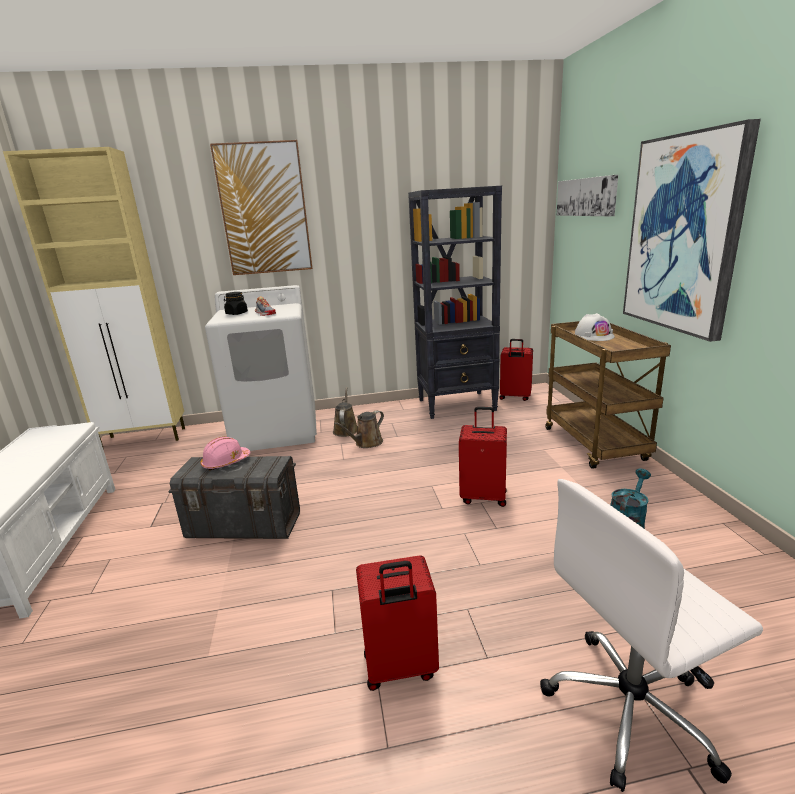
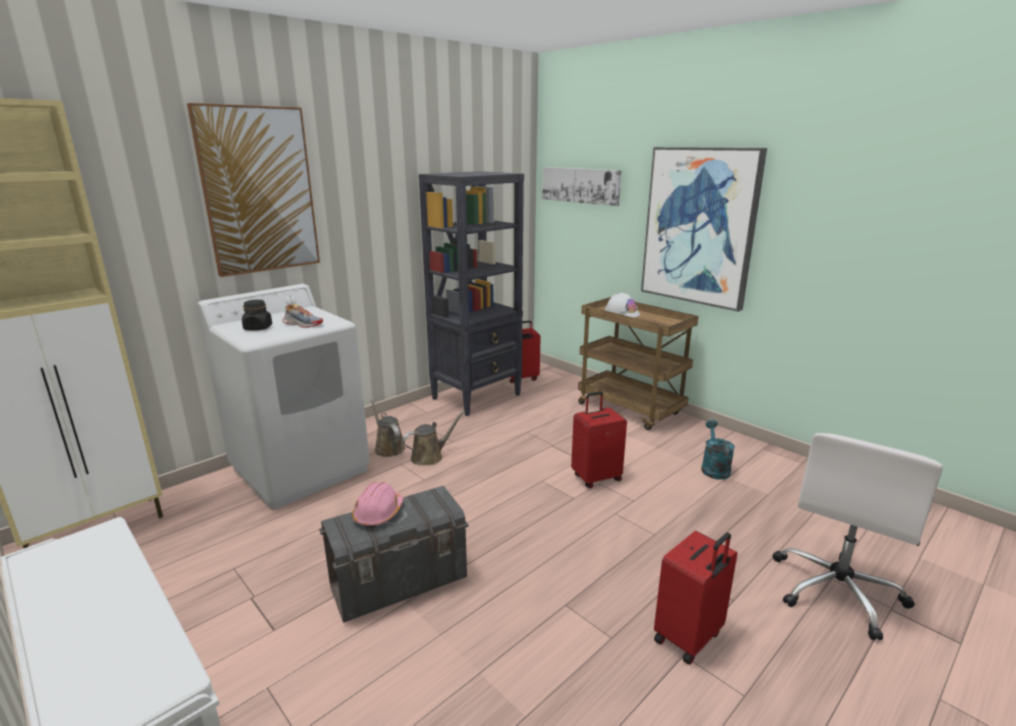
camera: 35 degrees left, 0 degrees up
(366, 443) = (430, 456): brown watering can -> brown watering can turned 135 degrees counterclockwise

